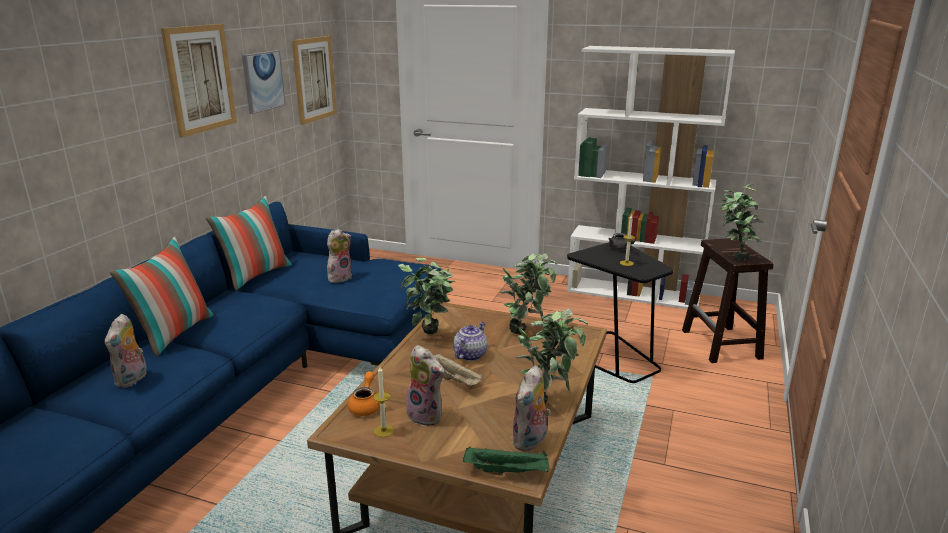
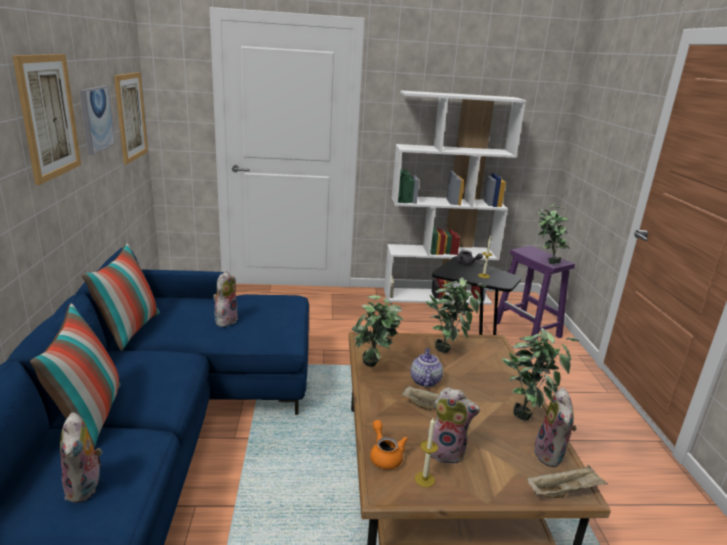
camera: 25 degrees left, 0 degrees up
(507, 471) = (564, 491): green tray -> beige tray
(722, 345) = (528, 330): brown stool -> purple stool

